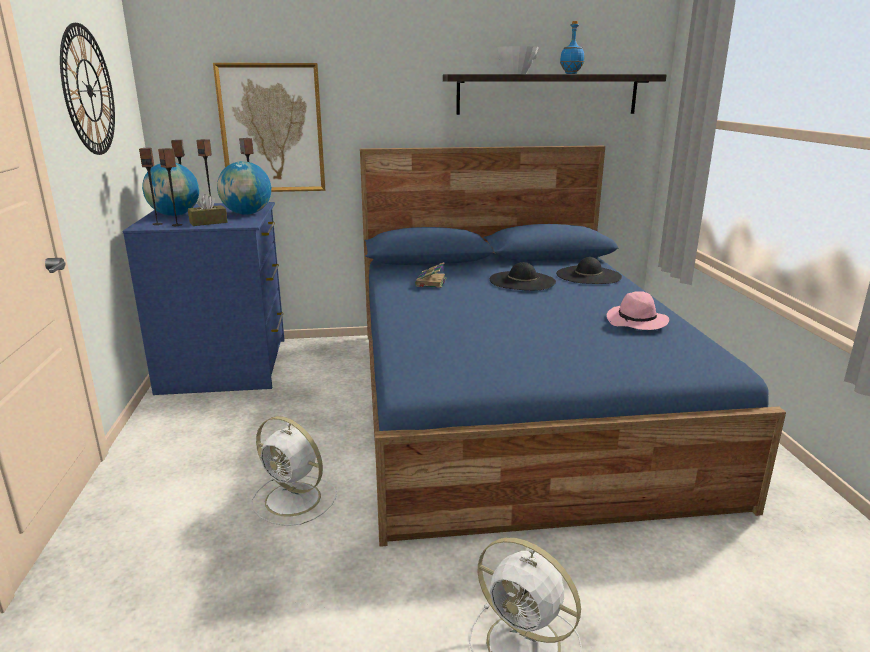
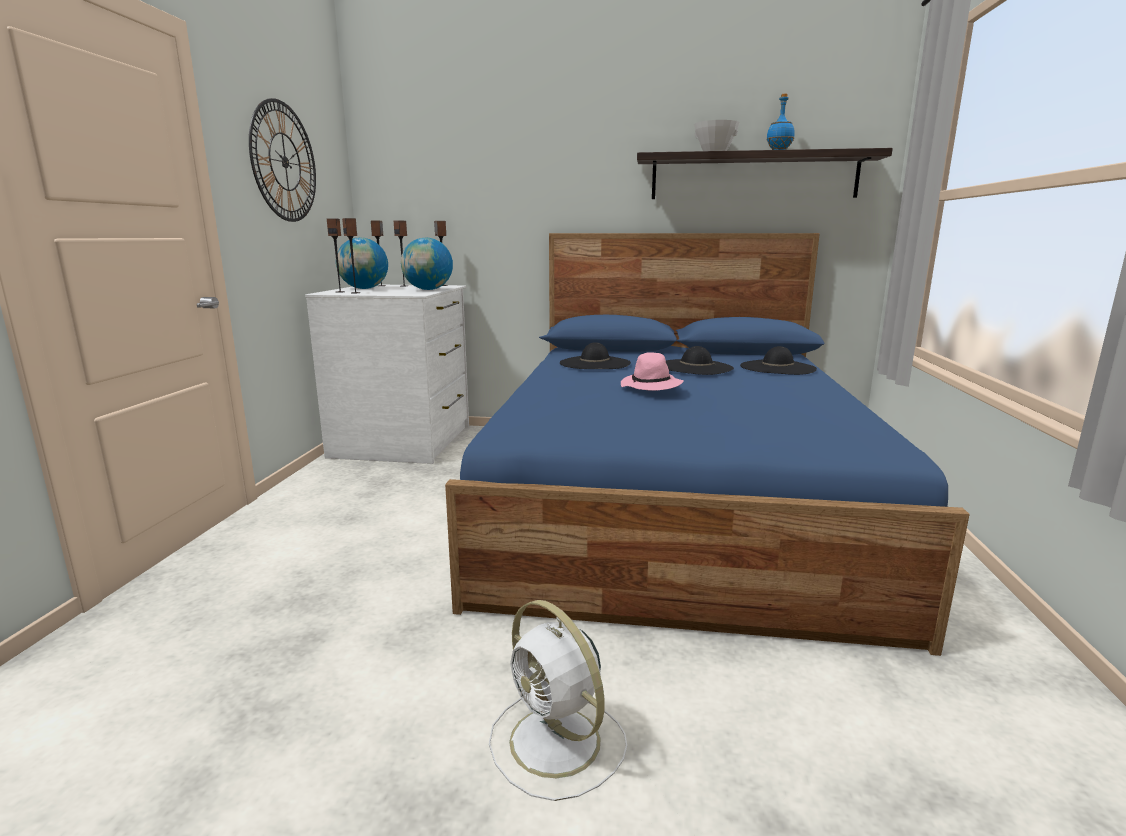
camera: 15 degrees right, 5 degrees down
(208, 222) = (385, 292): brown tissue box -> none
(227, 365) = (404, 441): blue dresser -> white dresser
(272, 129) = (467, 213): picture -> none
(295, 500) = (395, 559): white fan -> none
(430, 282) = (595, 363): book -> black hat
(637, 322) = (804, 406): pink hat -> pink hat (651, 386)

